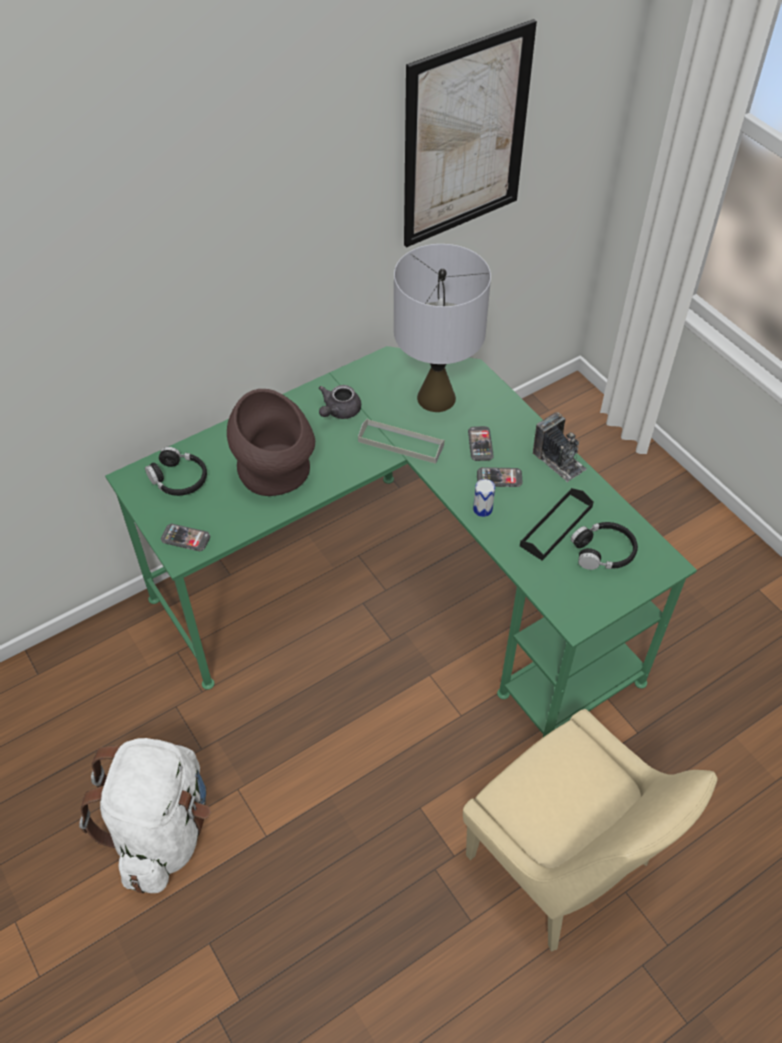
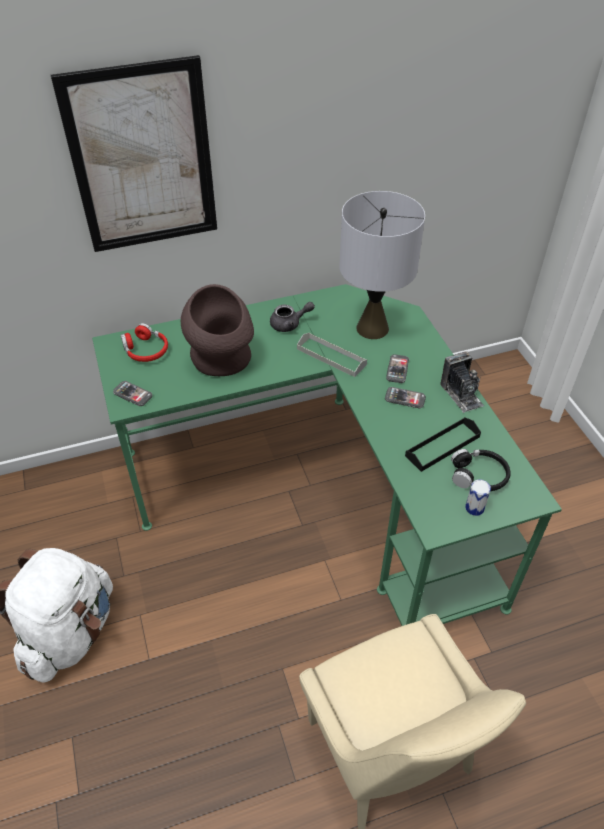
camera: 15 degrees right, 5 degrees down
(179, 479) = (146, 350): black headphones -> red headphones
(339, 411) = (289, 324): grey teapot -> grey teapot turned 150 degrees counterclockwise
(465, 137) = (431, 112): picture -> picture (142, 159)
(482, 509) = (382, 420): can -> can (474, 508)

